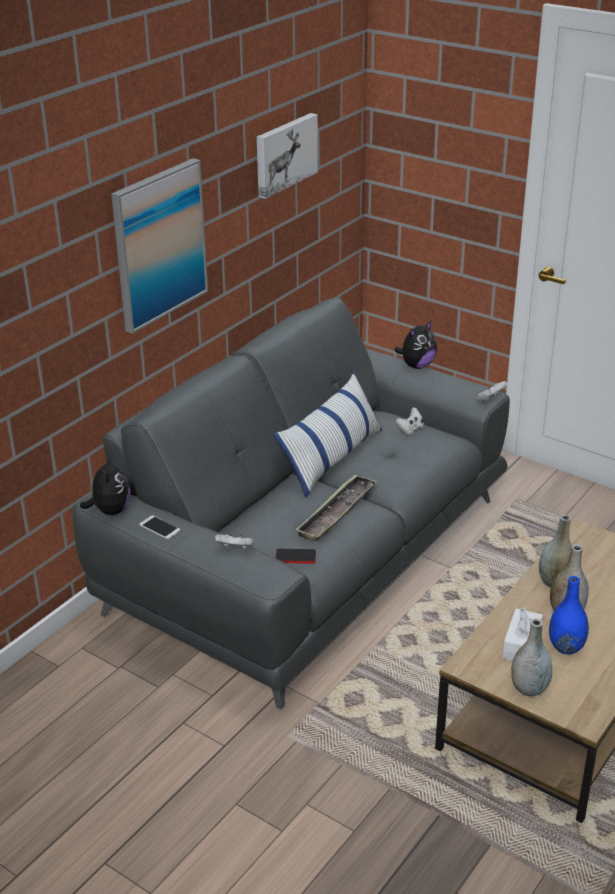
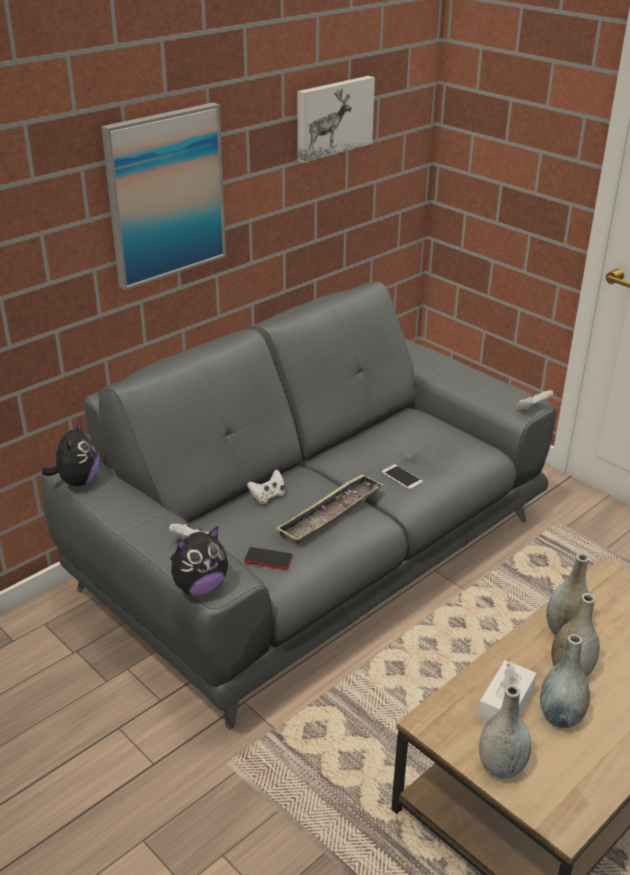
camera: 10 degrees right, 0 degrees up
(160, 528) = (121, 507): phone -> phone (402, 477)
(331, 458) = (345, 453): pillow -> none
(410, 429) = (440, 432): white game controller -> white game controller (268, 496)
(416, 365) = (461, 364): plush toy -> plush toy (199, 586)
(566, 647) = (560, 717): blue vase -> grey vase

